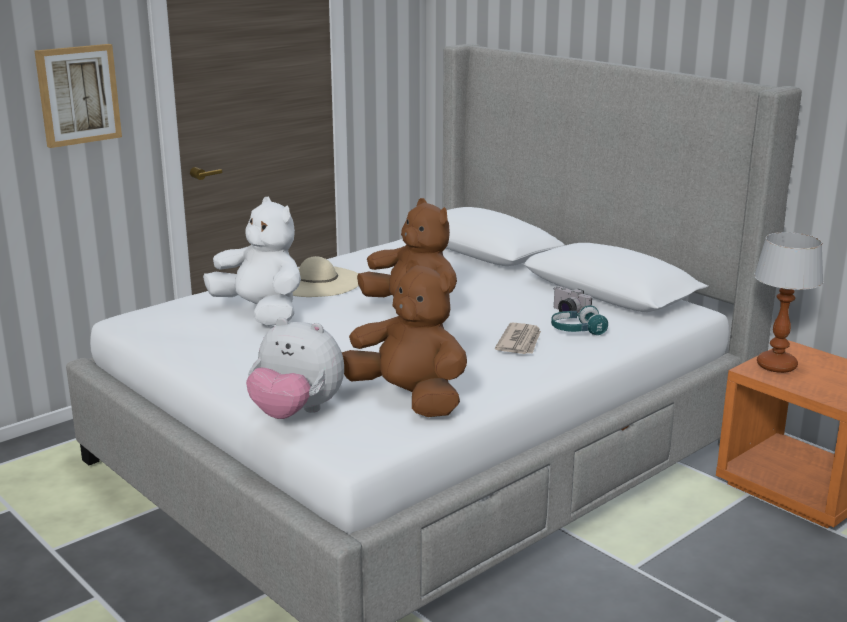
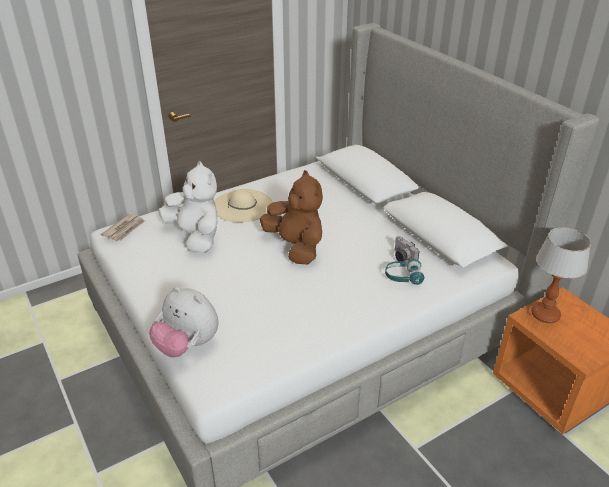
camera: 10 degrees right, 15 degrees up
(78, 95) = (83, 71): picture -> none
(409, 399) = (266, 339): brown plush toy -> none
(520, 342) = (359, 285): newspaper -> newspaper (125, 229)

